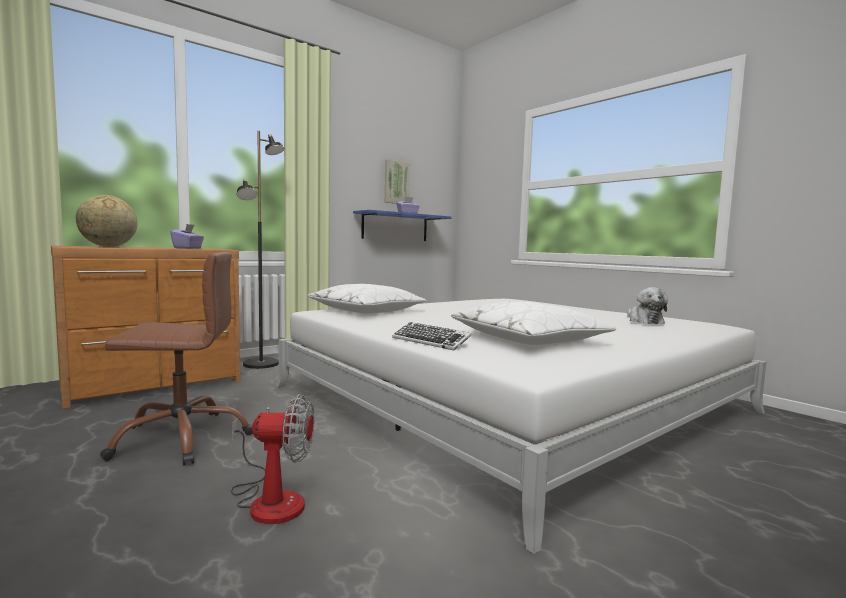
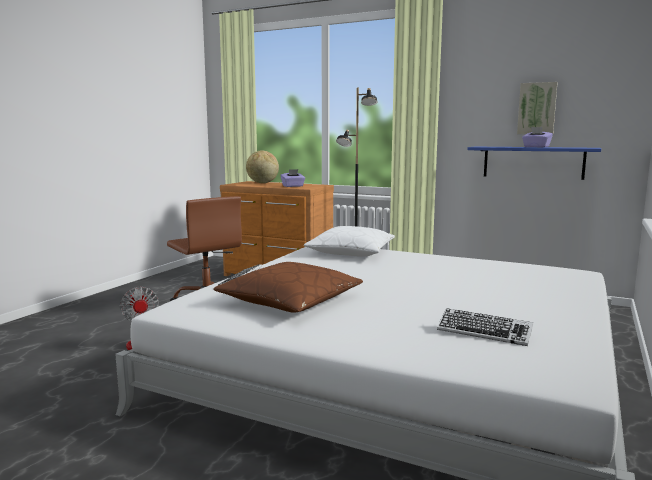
camera: 65 degrees right, 5 degrees up
(528, 339) = (290, 301): white pillow -> brown pillow
(644, 321) = (484, 332): plush toy -> keyboard

